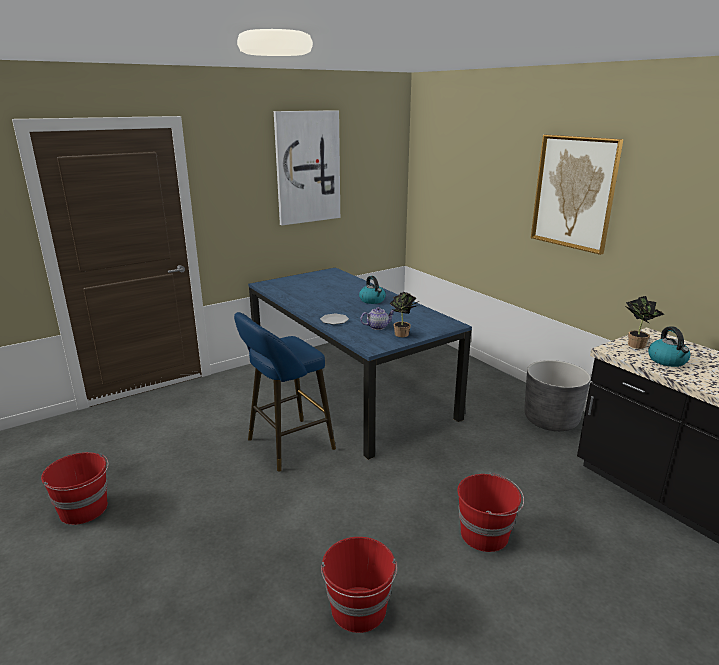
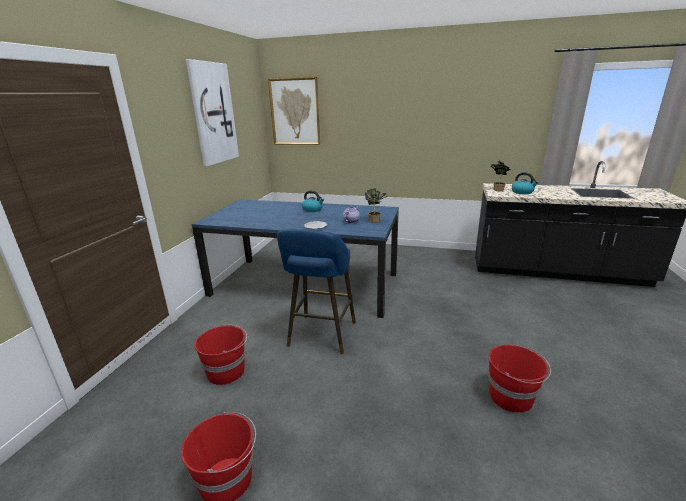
camera: 40 degrees left, 0 degrees up
(485, 534) = (495, 323): red bucket -> red bucket (227, 371)
(551, 420) = (433, 257): grey planter -> none
(574, 193) = (416, 113): picture -> picture (295, 112)

